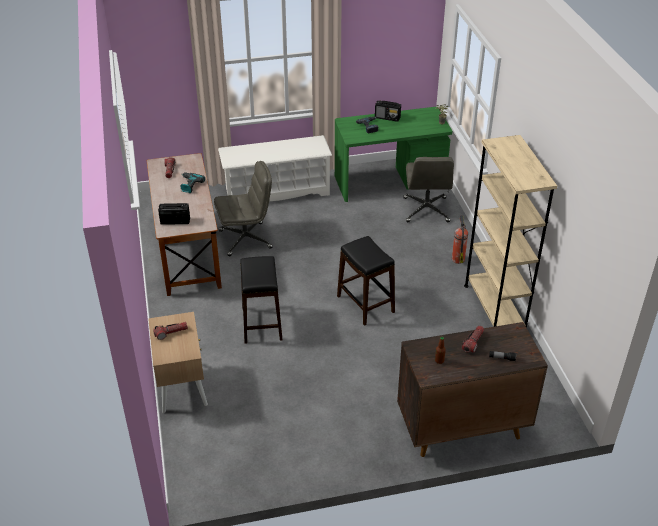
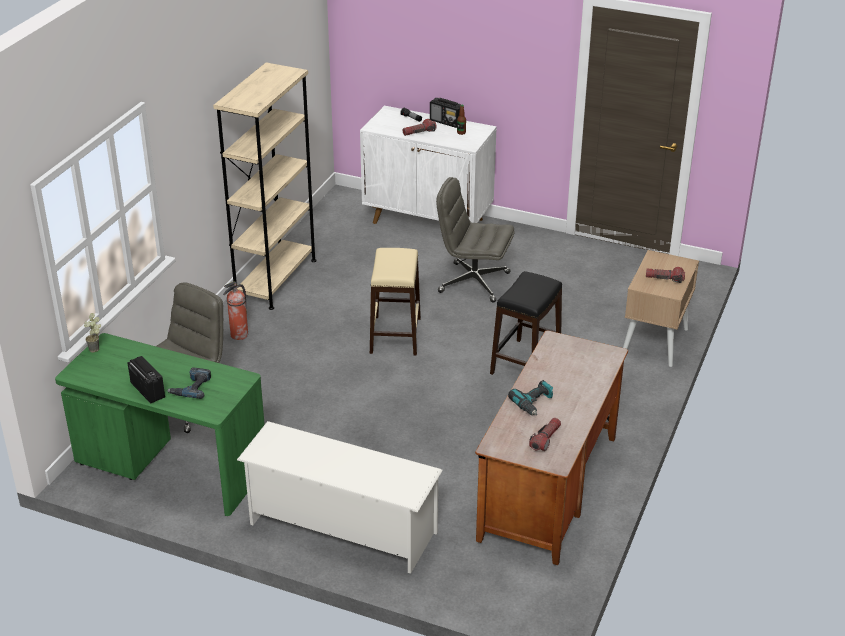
camera: 145 degrees left, 5 degrees down
(175, 221) = (590, 360): radio -> radio (446, 122)
(246, 239) = (455, 471): grey office chair -> grey office chair (473, 282)
(365, 304) = (395, 335): black stool -> beige stool
(461, 428) = (428, 221): brown cabinet -> white cabinet

